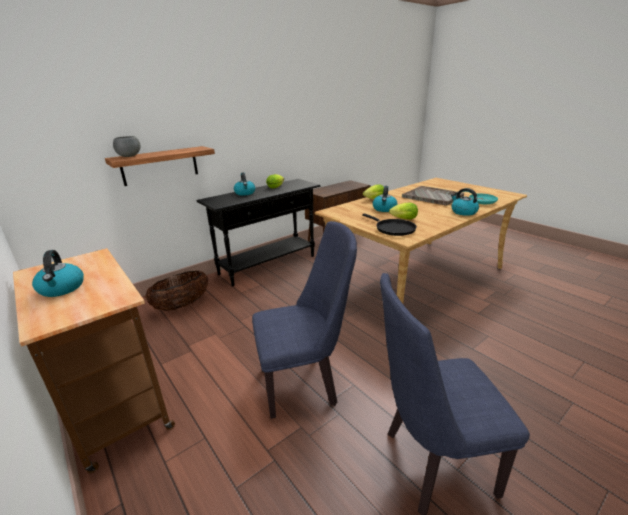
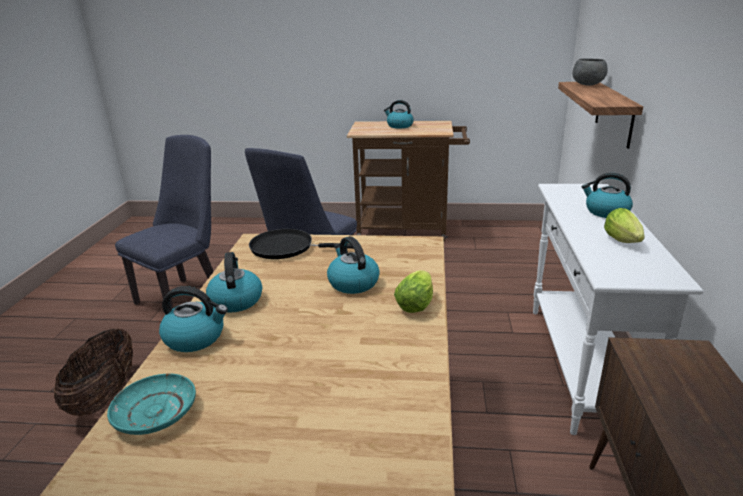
camera: 135 degrees right, 0 degrees up
(182, 305) = (521, 273): basket -> basket (105, 395)
(268, 265) = (580, 365): black console table -> white console table
(402, 219) = (294, 270): lettuce -> none
(433, 197) = (304, 380): grey tray -> none
(439, 217) = (236, 300): none -> kettle

